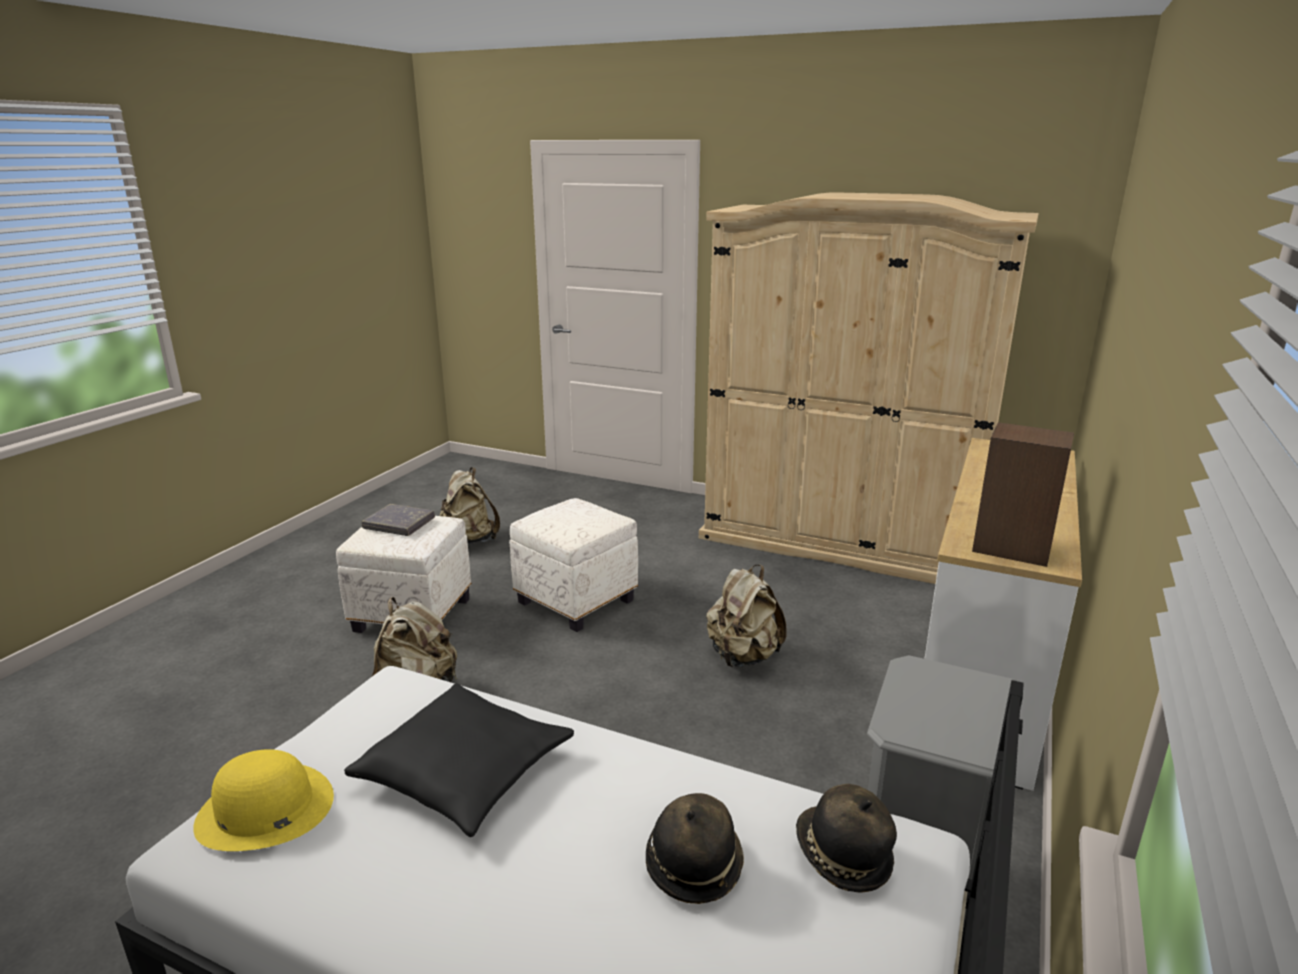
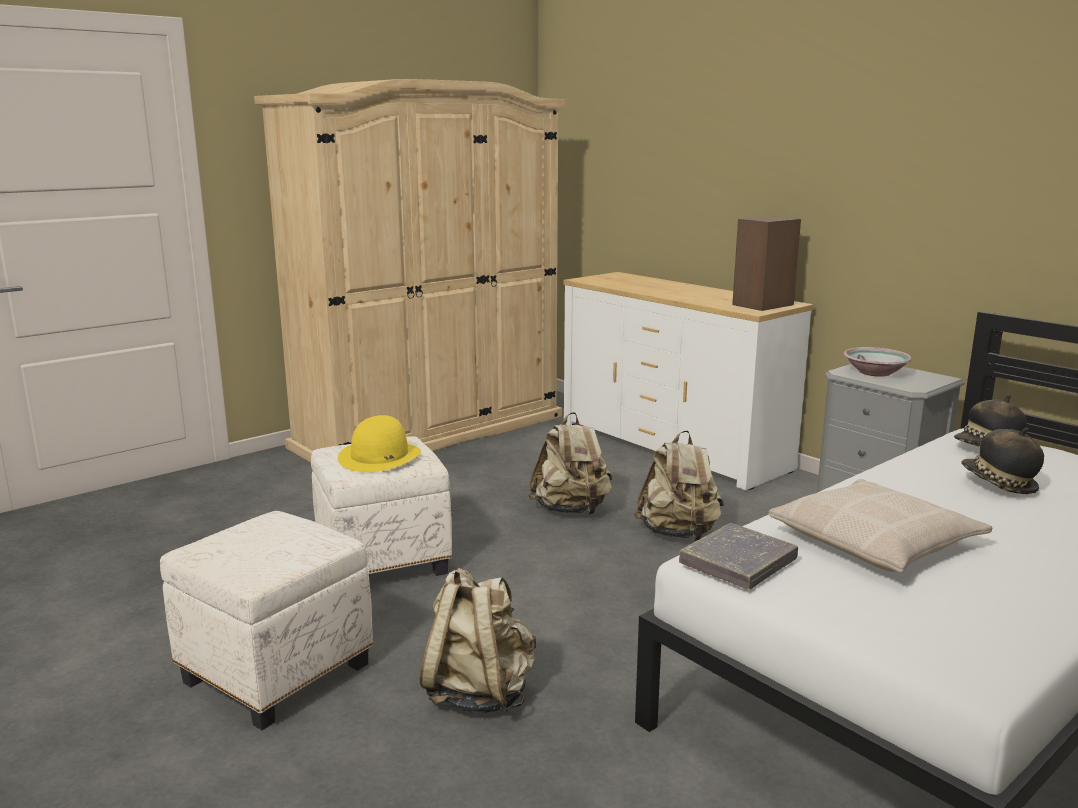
camera: 65 degrees left, 5 degrees down
(264, 809) = (922, 635): yellow hat -> yellow hat (380, 456)
(399, 524) = (244, 542): grey book -> grey book (738, 562)
(465, 771) = (875, 542): black pillow -> beige pillow
(469, 540) = (120, 602): beige backpack -> beige backpack (678, 534)
(941, 692) = (875, 373): none -> bowl

